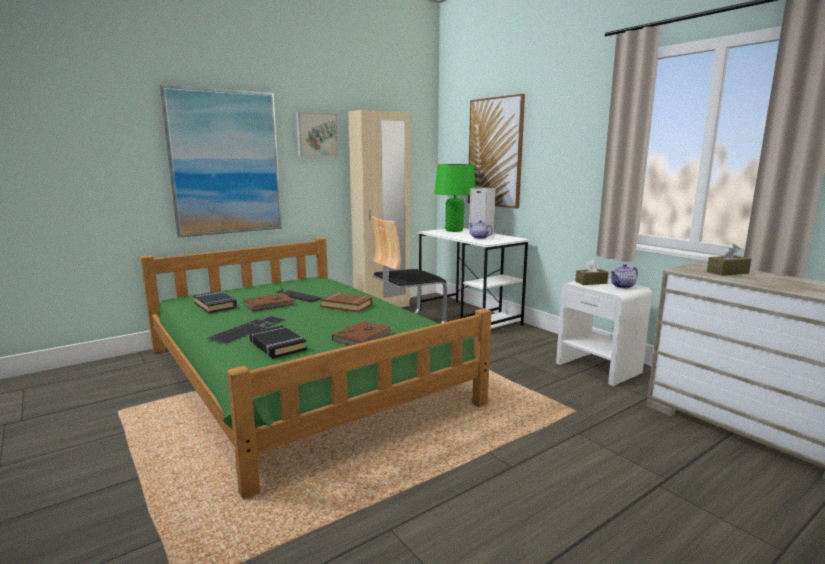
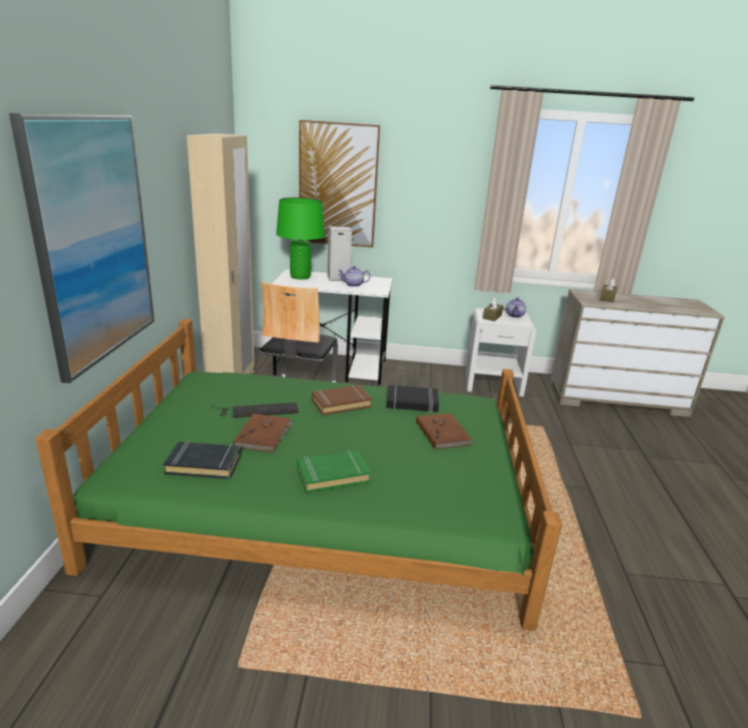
camera: 50 degrees left, 10 degrees up
(248, 328) = (332, 475): keyboard -> green book
(277, 346) = (412, 479): black book -> black book (412, 403)
(316, 135) = (163, 174): picture -> none

